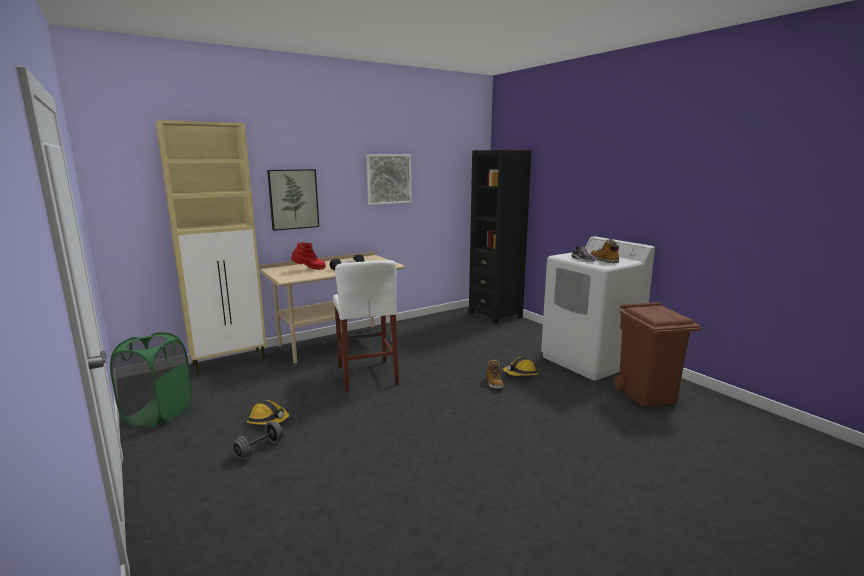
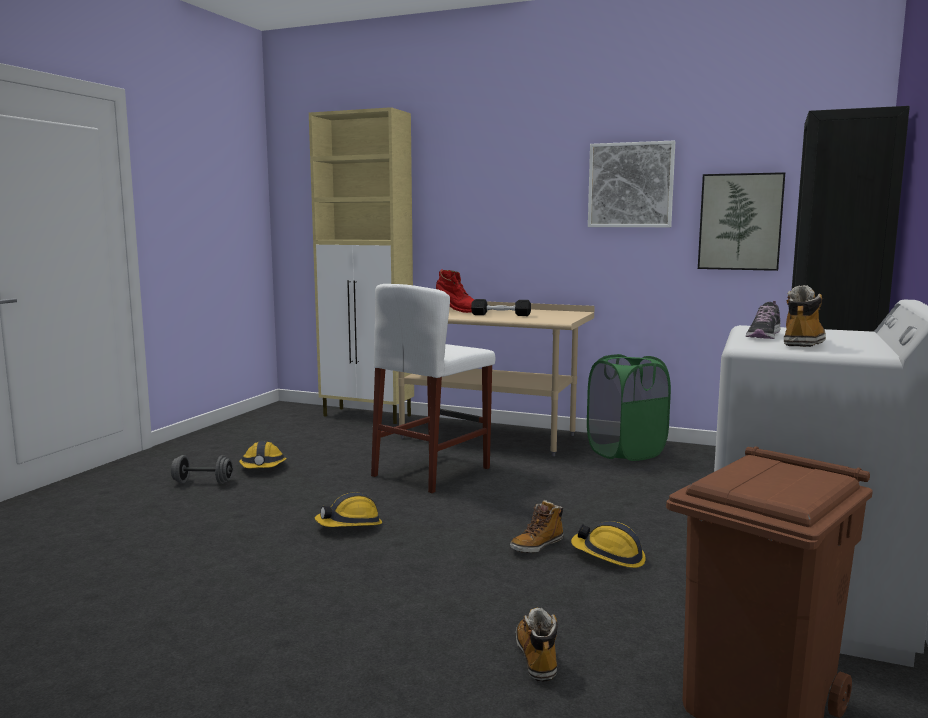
camera: 55 degrees right, 5 degrees down
(158, 414) = (231, 432): green laundry basket -> green laundry basket (626, 452)
(293, 199) = (474, 212): picture -> picture (740, 222)
(412, 418) = (350, 525): none -> hard hat
(592, 418) = (537, 657): none -> boot

